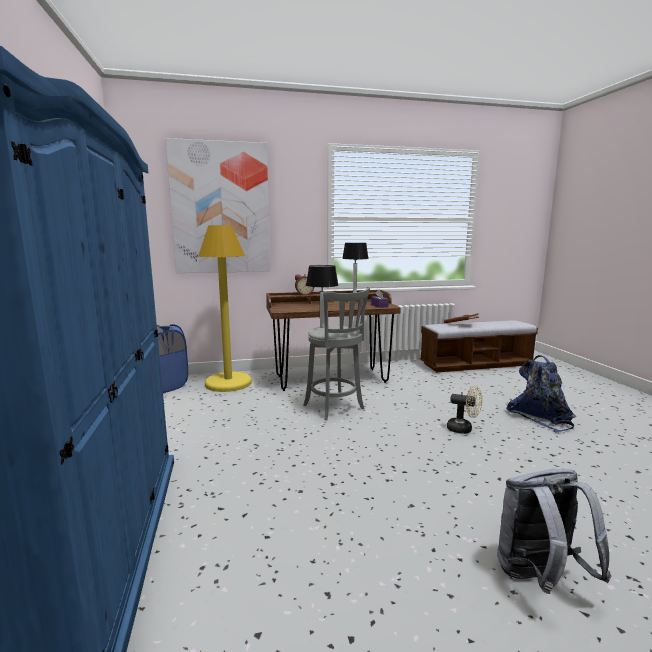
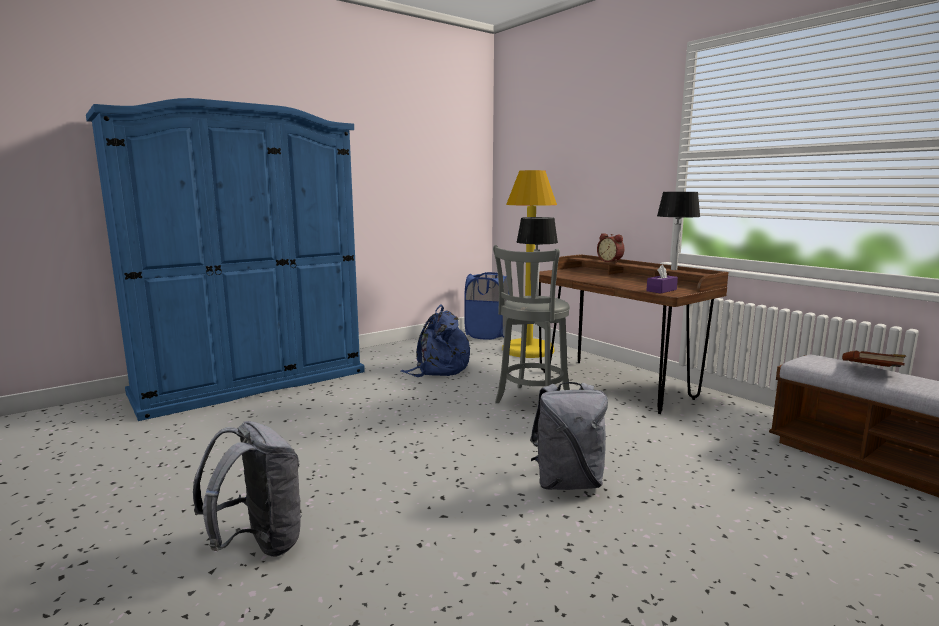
camera: 65 degrees right, 0 degrees up
(221, 208) = (564, 151): picture -> none
(463, 429) = (567, 482): beige fan -> grey backpack
(541, 416) = (722, 556): blue backpack -> blue backpack (438, 369)

